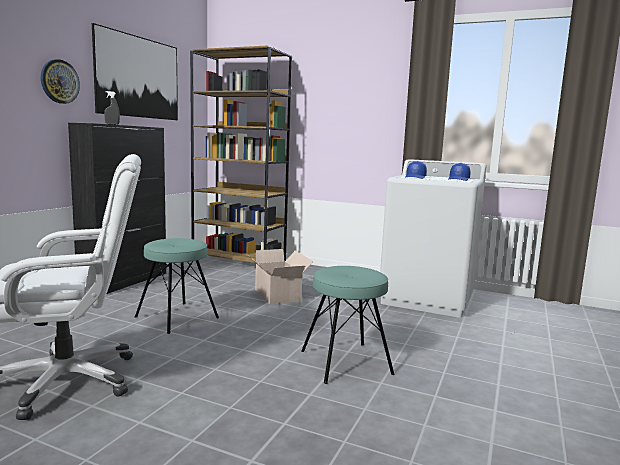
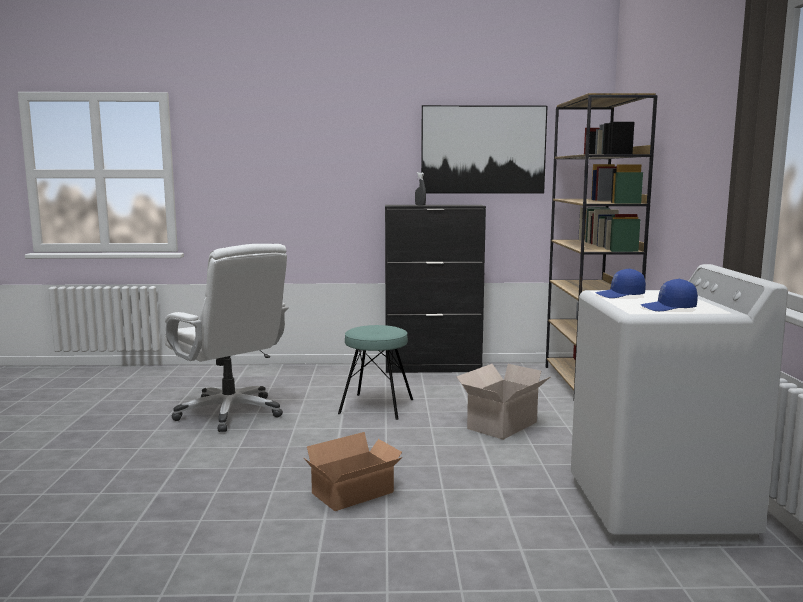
camera: 65 degrees right, 0 degrees up
(59, 81) = (382, 167): wall clock -> none
(345, 362) = (356, 493): turquoise stool -> cardboard box

